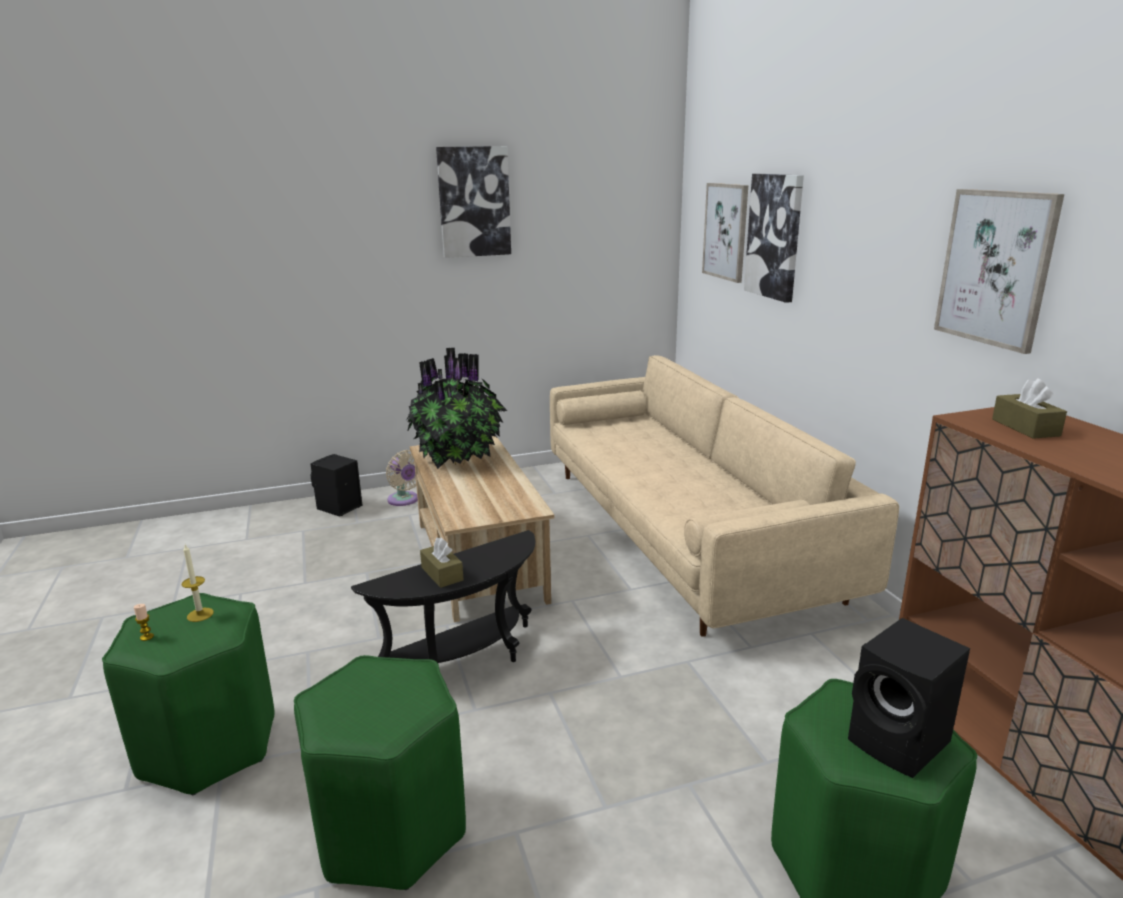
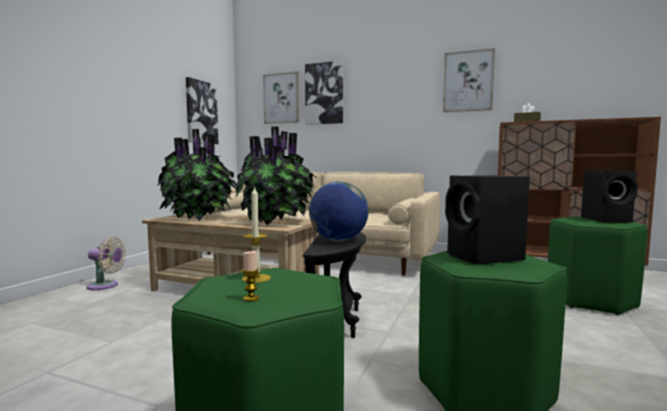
camera: 50 degrees left, 15 degrees down
(338, 508) = (43, 304): black speaker -> black speaker (485, 258)
(442, 574) = (338, 240): brown tissue box -> globe
(474, 202) = (135, 56): picture -> picture (201, 112)
(492, 501) = (277, 221): none -> potted plant

